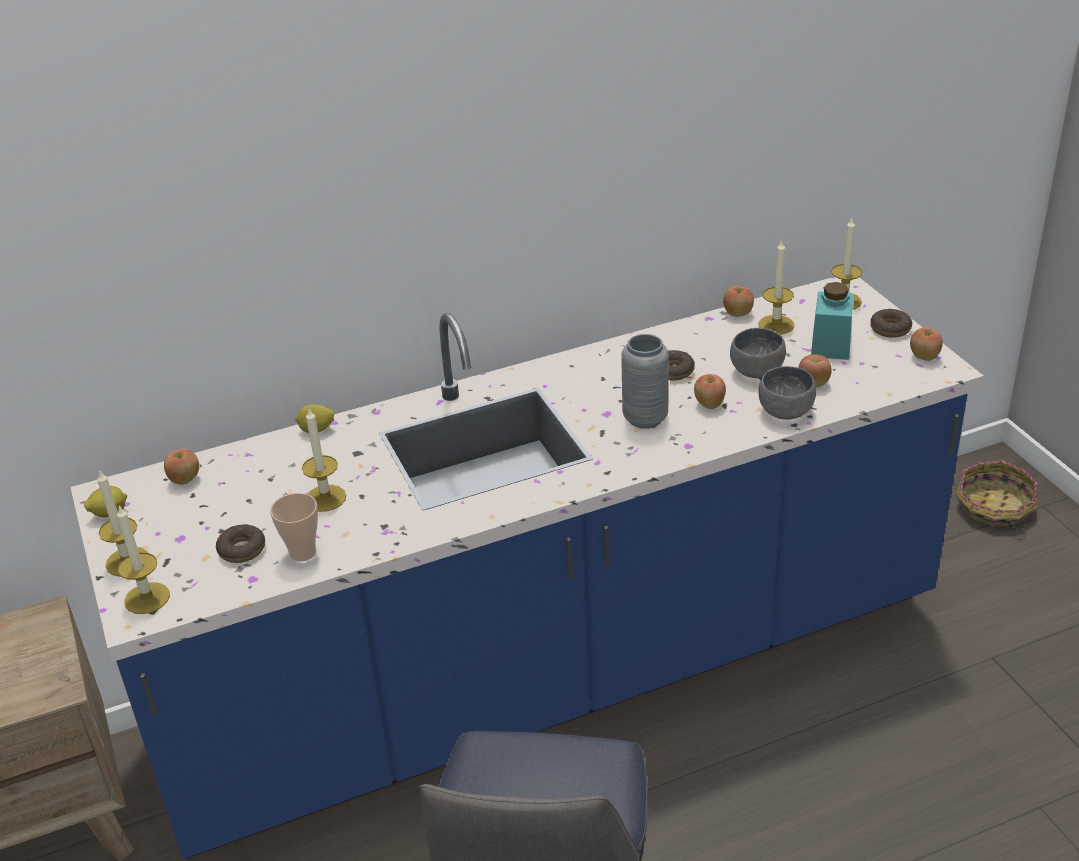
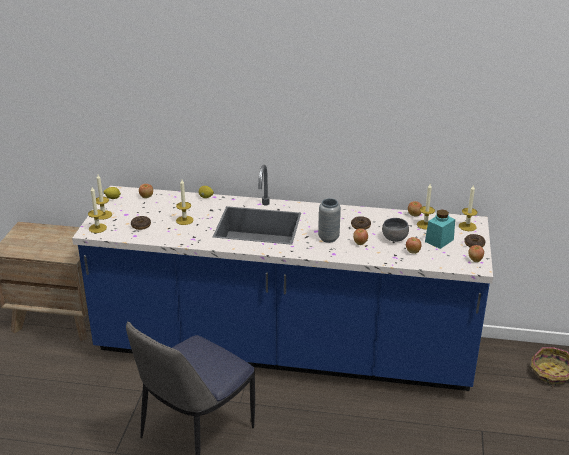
camera: 30 degrees right, 5 degrees down
(302, 553) = (158, 234): cup -> none
(785, 413) = (387, 257): grey bowl -> none

